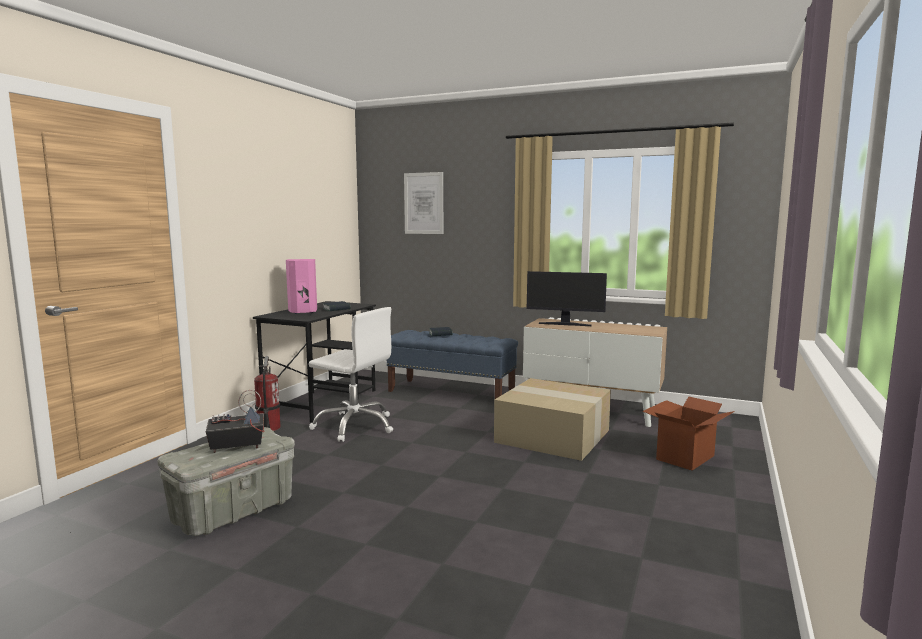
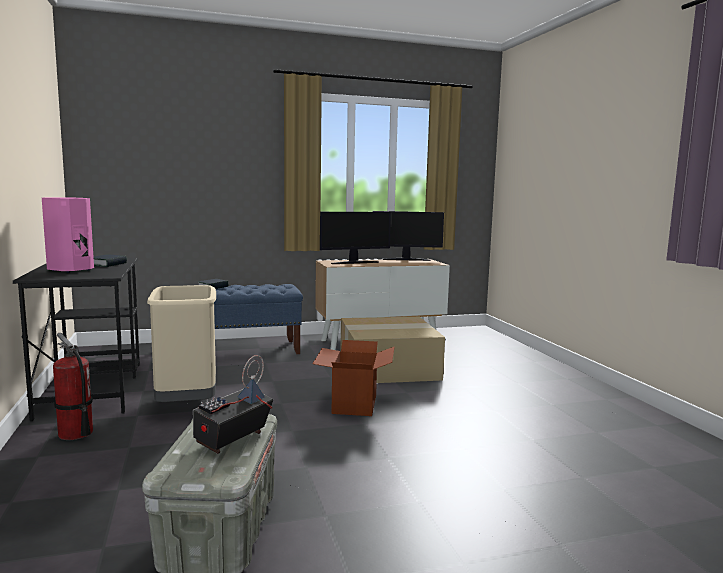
camera: 40 degrees left, 0 degrees up
(355, 426) = (187, 403): white office chair -> beige trash can
(423, 203) = (164, 136): picture -> none
(633, 326) = (406, 259): none -> monitor
(684, 457) = (497, 361): cardboard box -> cardboard box (353, 404)

